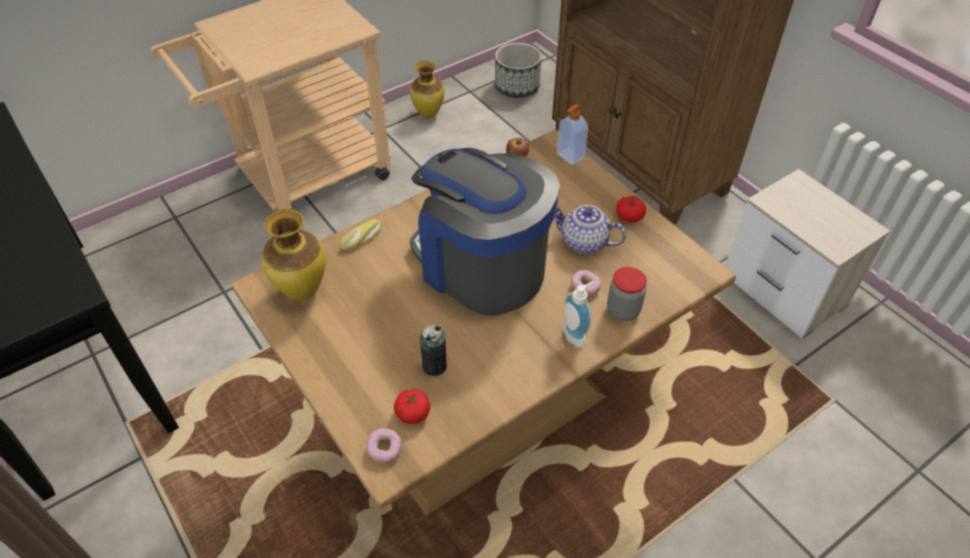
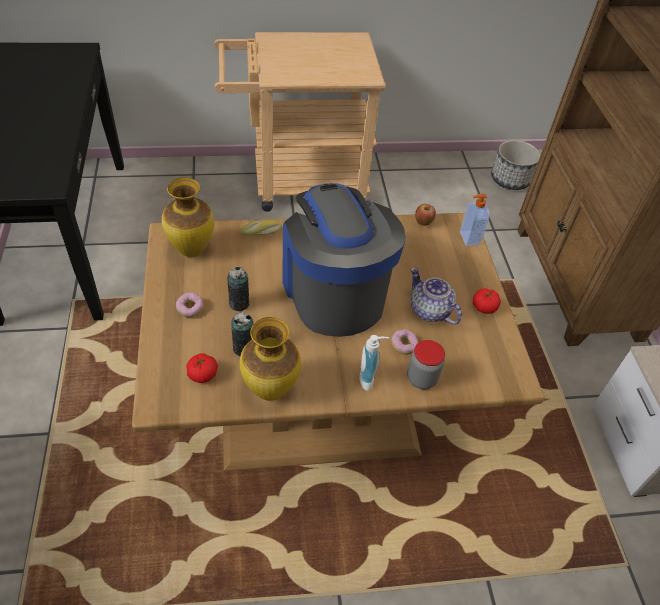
camera: 25 degrees right, 0 degrees up
(384, 449) = (164, 390): donut -> donut (190, 309)
(396, 323) = (239, 304): none -> can
(428, 114) = (423, 173): vase -> vase (269, 390)

